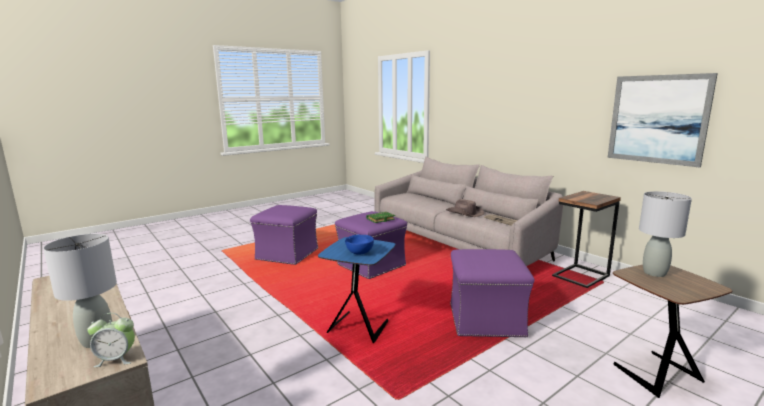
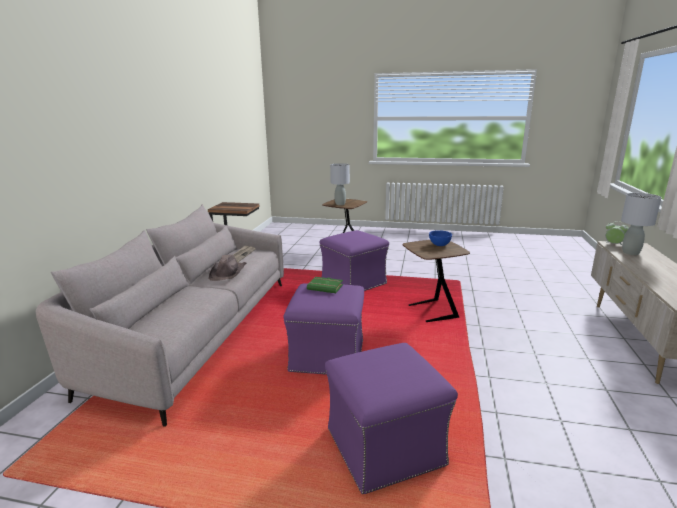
camera: 130 degrees left, 5 degrees up
(359, 326) = (431, 312): blue side table -> brown side table
(657, 119) = (208, 138): picture -> none

